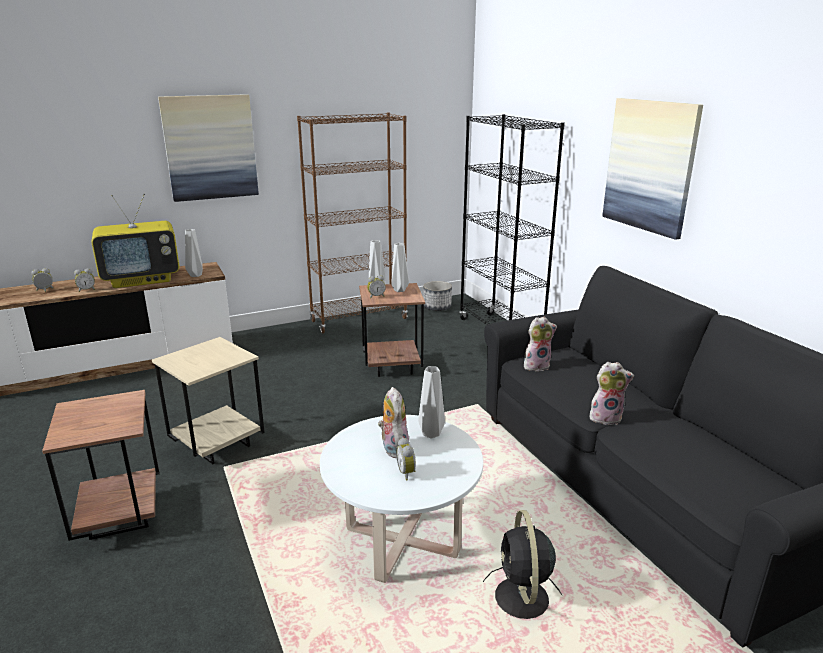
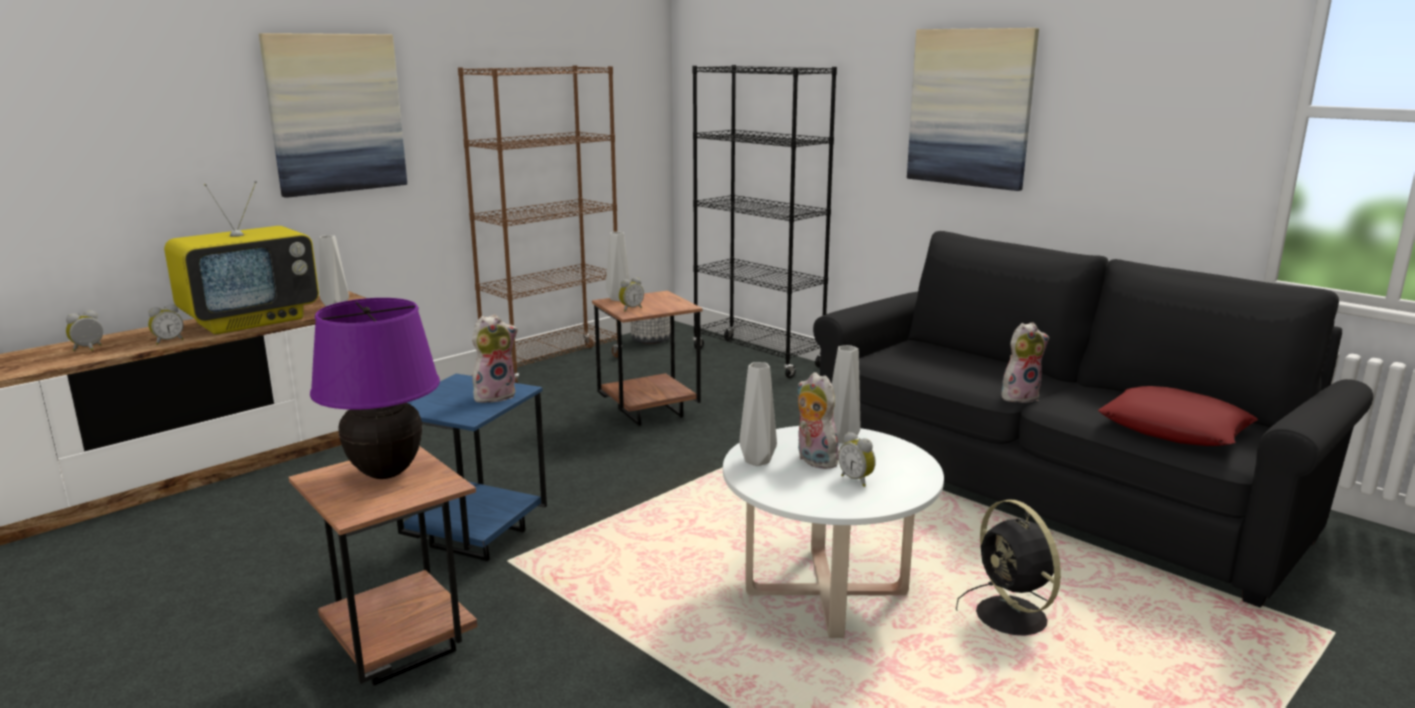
camera: 20 degrees left, 5 degrees down
(106, 411) = (385, 473): none -> purple table lamp
(217, 446) = (475, 539): beige side table -> blue side table
(400, 290) = (654, 299): grey vase -> grey vase (757, 460)
(536, 365) = (892, 360): plush toy -> plush toy (495, 395)
(712, 475) = (1174, 428): none -> red pillow

